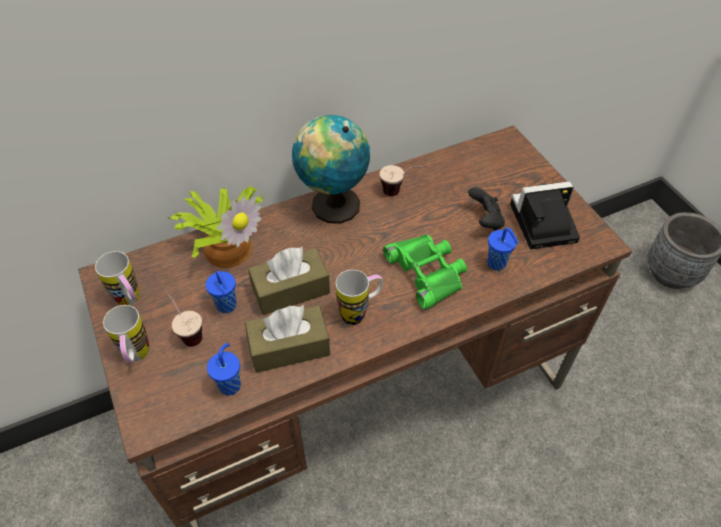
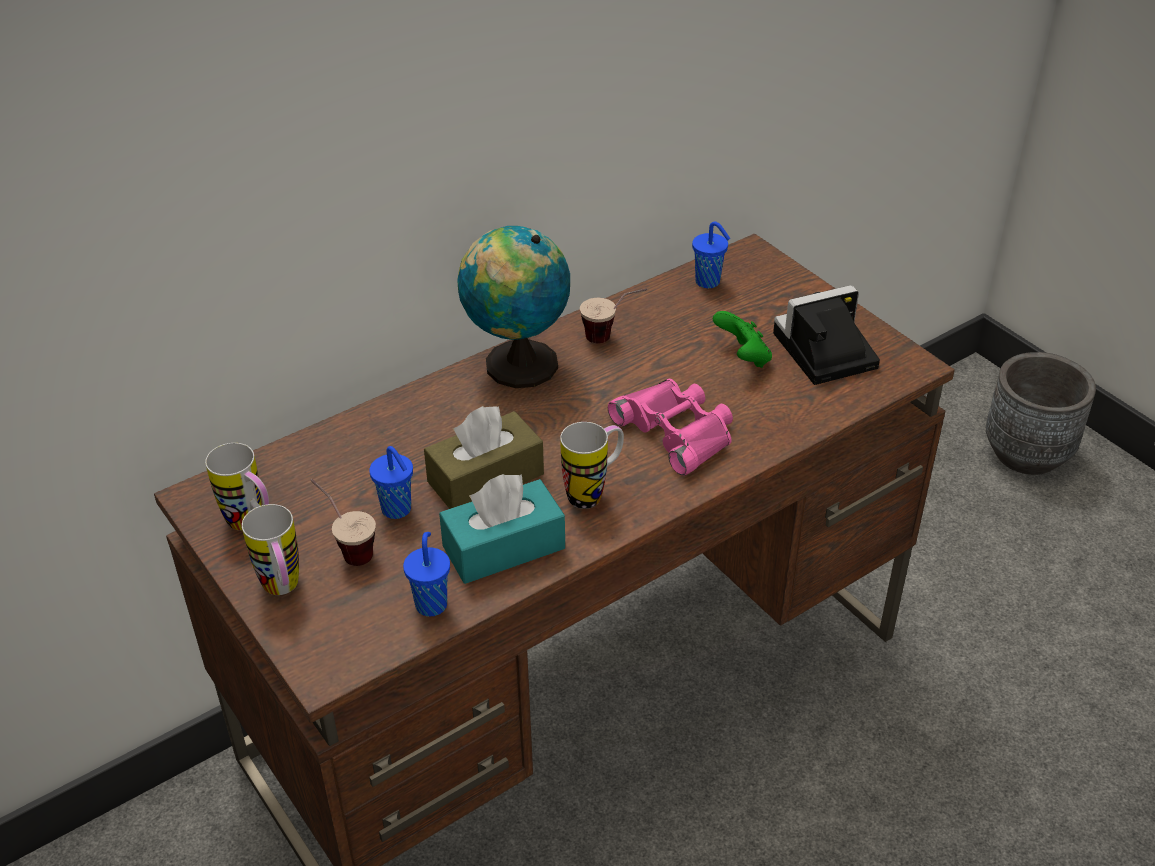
camera: 10 degrees left, 10 degrees down
(227, 246) = (374, 435): potted plant -> none
(289, 347) = (503, 547): brown tissue box -> turquoise tissue box
(427, 272) = (677, 431): green binoculars -> pink binoculars
(485, 220) = (743, 357): black game controller -> green game controller
(497, 264) = (773, 409): blue cup -> blue cup (709, 282)

